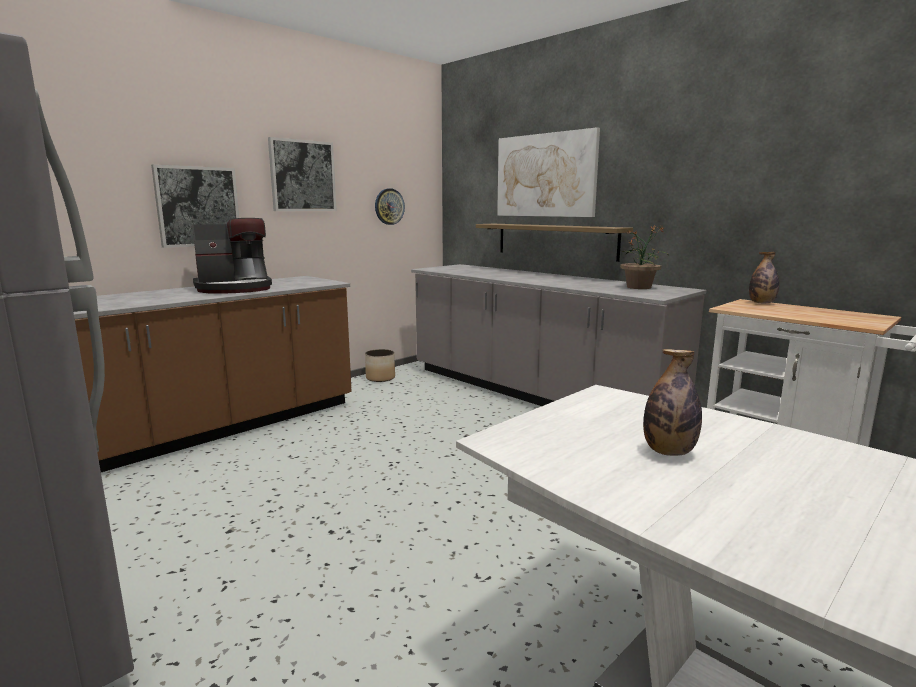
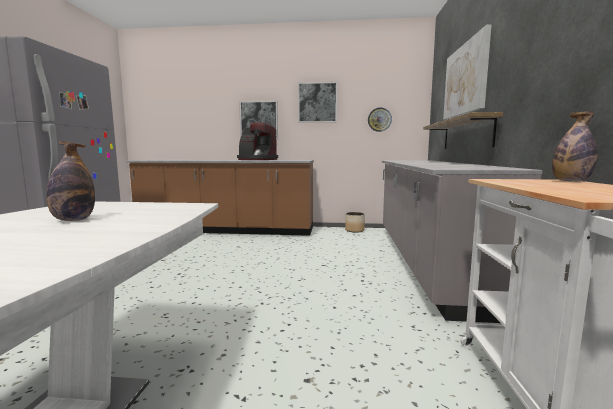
camera: 50 degrees right, 5 degrees down
(639, 287) = (474, 166): potted plant -> none

